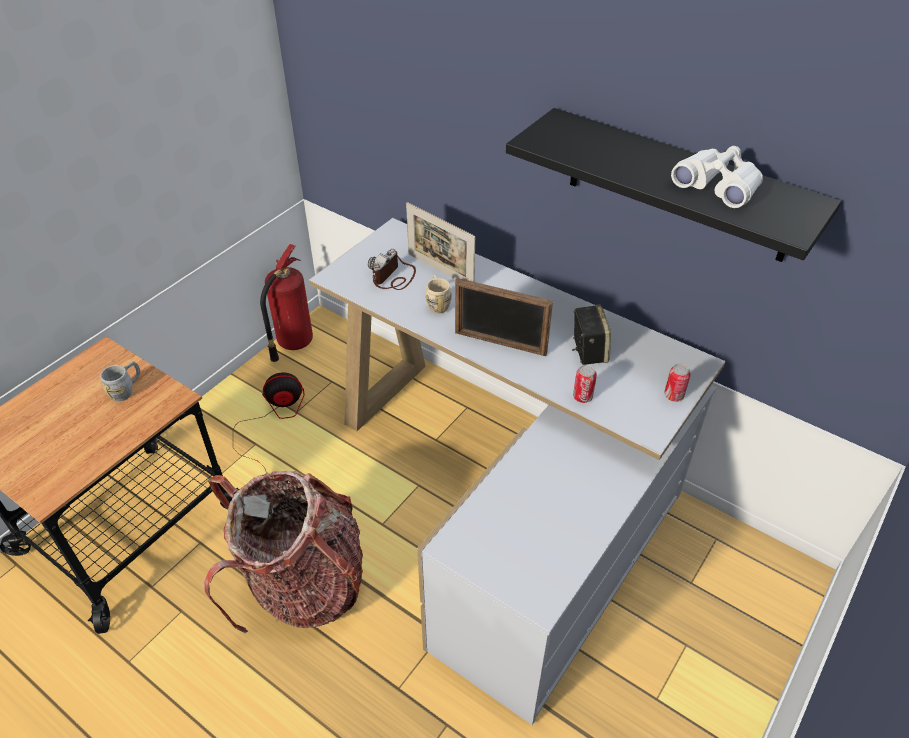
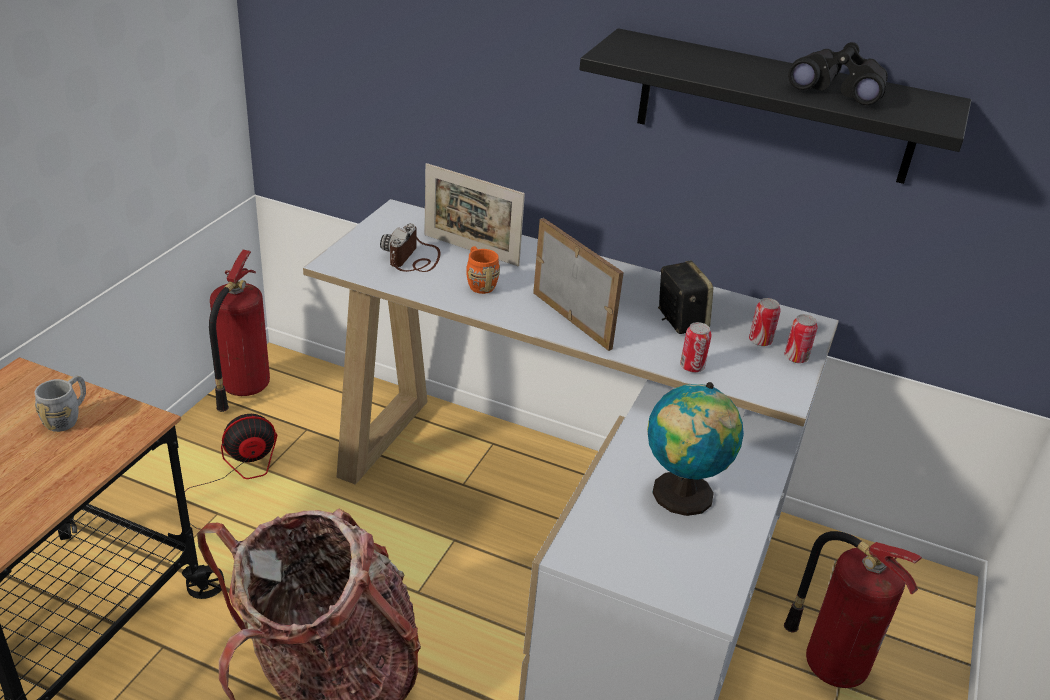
camera: 15 degrees left, 10 degrees down
(437, 303) = (479, 283): beige mug -> orange mug
(500, 343) = (572, 319): picture frame -> picture frame turned 135 degrees counterclockwise
(548, 506) = (681, 497): none -> globe
(649, 377) = (760, 341): none -> can
(684, 626) = (831, 663): none -> fire extinguisher
(717, 186) = (838, 89): white binoculars -> black binoculars

